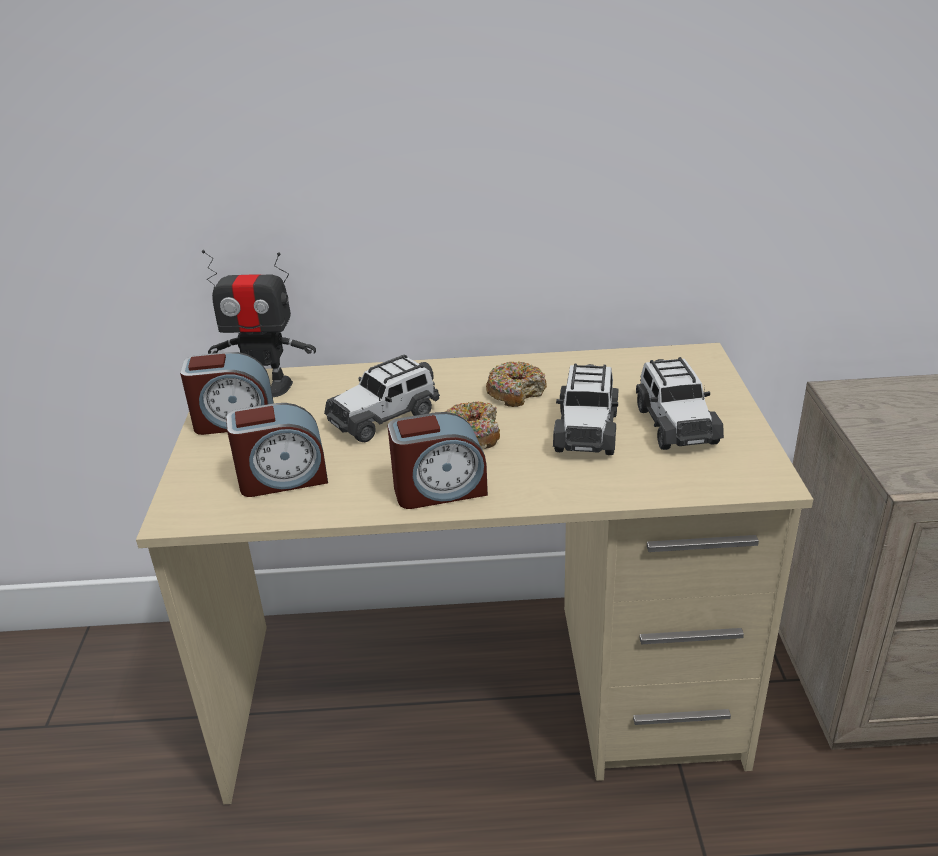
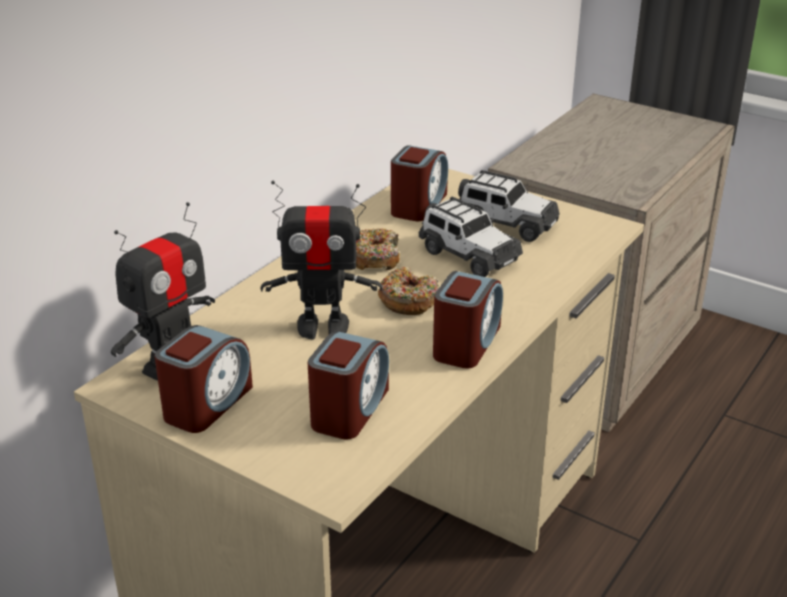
camera: 55 degrees left, 0 degrees up
(384, 417) = (322, 327): toy car -> toy robot
(635, 372) = (418, 205): none -> alarm clock

